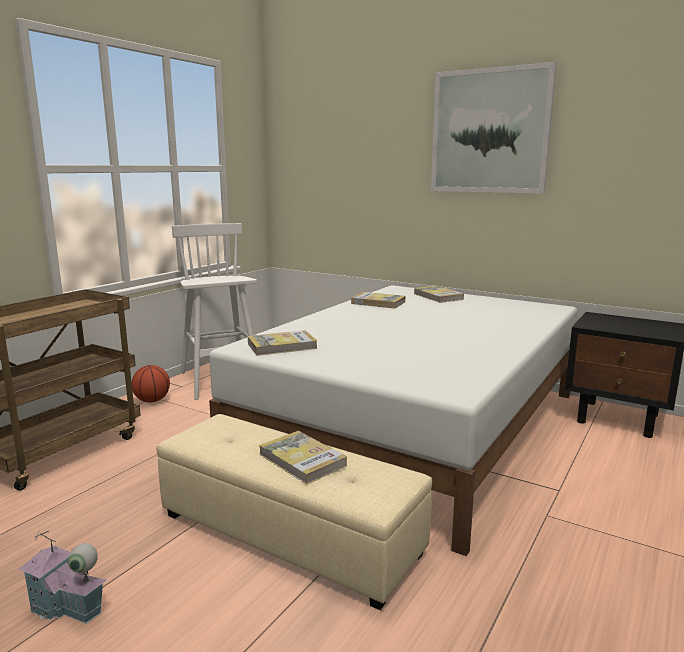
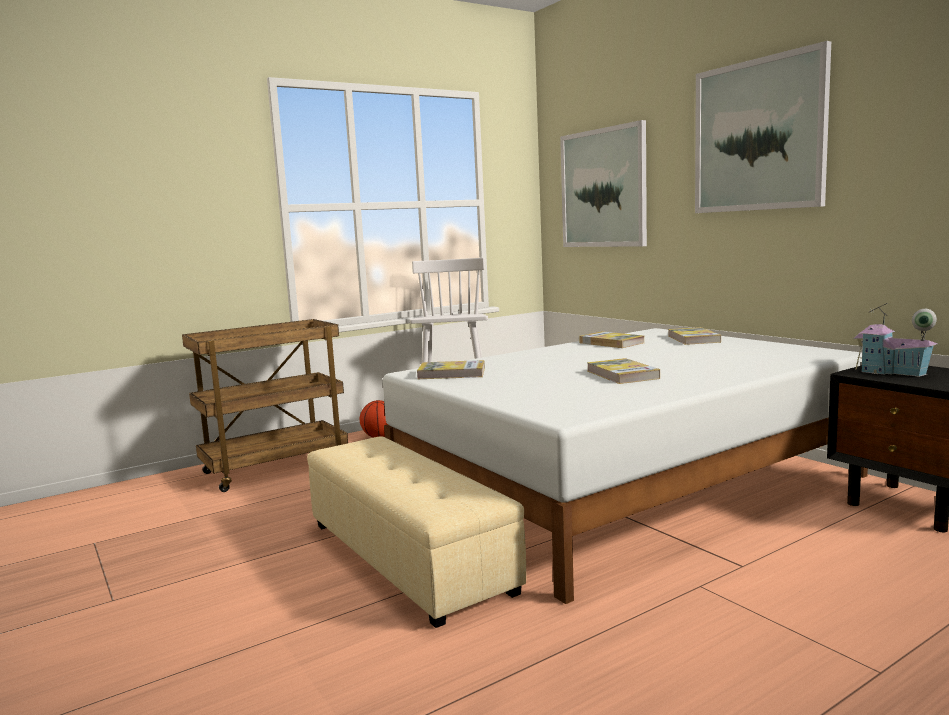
camera: 25 degrees right, 5 degrees down
(67, 608) = (193, 575): toy house -> toy house (891, 372)
(302, 460) = (409, 475): book -> book (622, 375)
(337, 162) = (603, 188): none -> picture

